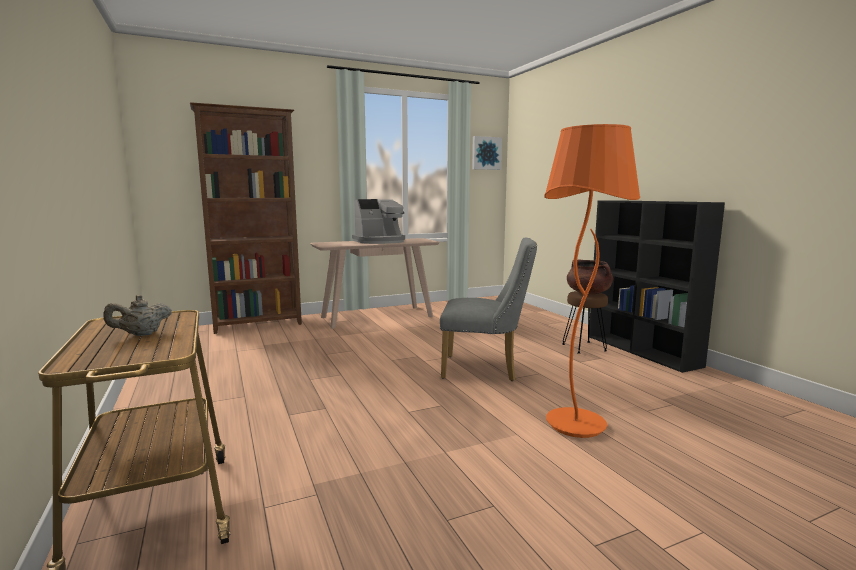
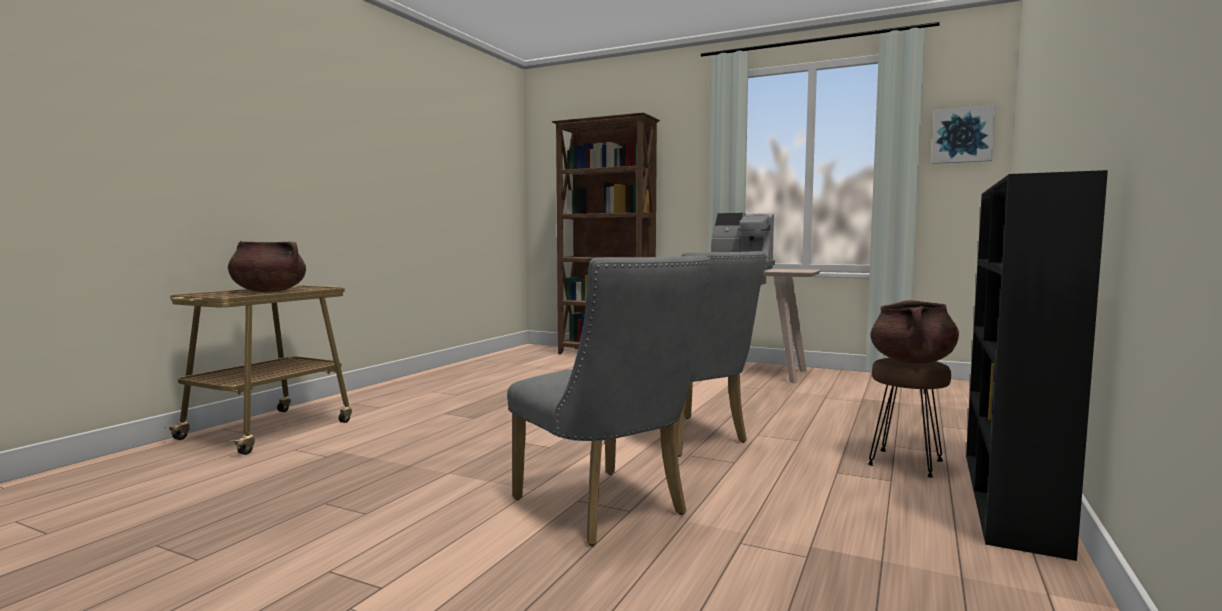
camera: 50 degrees right, 5 degrees down
(141, 334) = (268, 291): beige teapot -> brown cooking pot
(576, 425) = (607, 510): orange floor lamp -> grey chair

